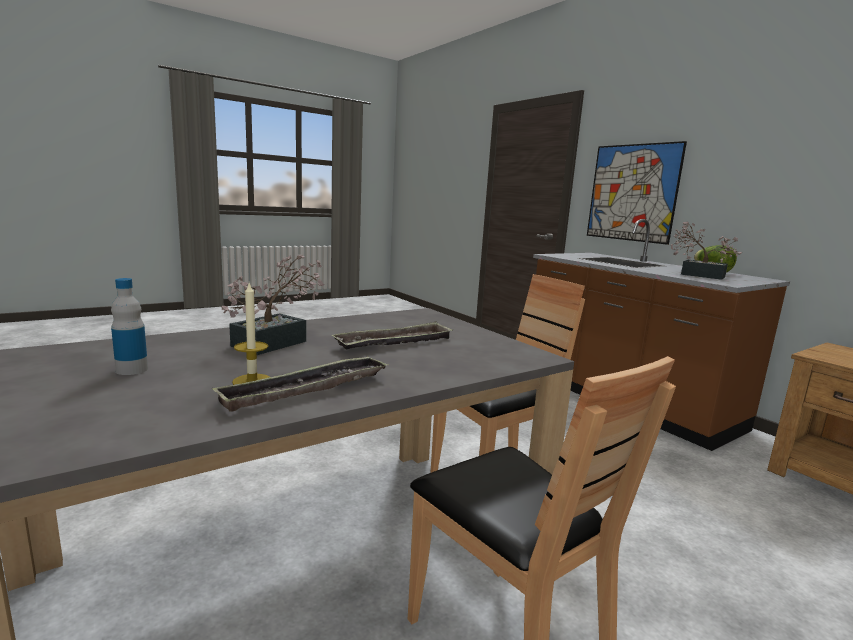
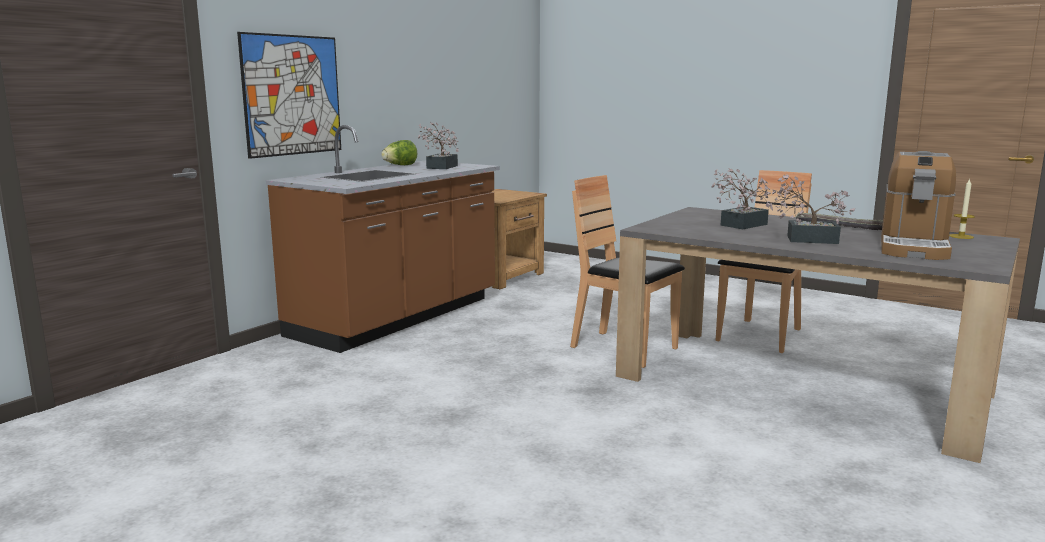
camera: 110 degrees left, 0 degrees up
(132, 370) = (913, 247): bottle -> coffee machine
(252, 381) = (860, 232): candle -> candle (961, 236)
(395, 343) = (740, 225): tray -> potted plant

